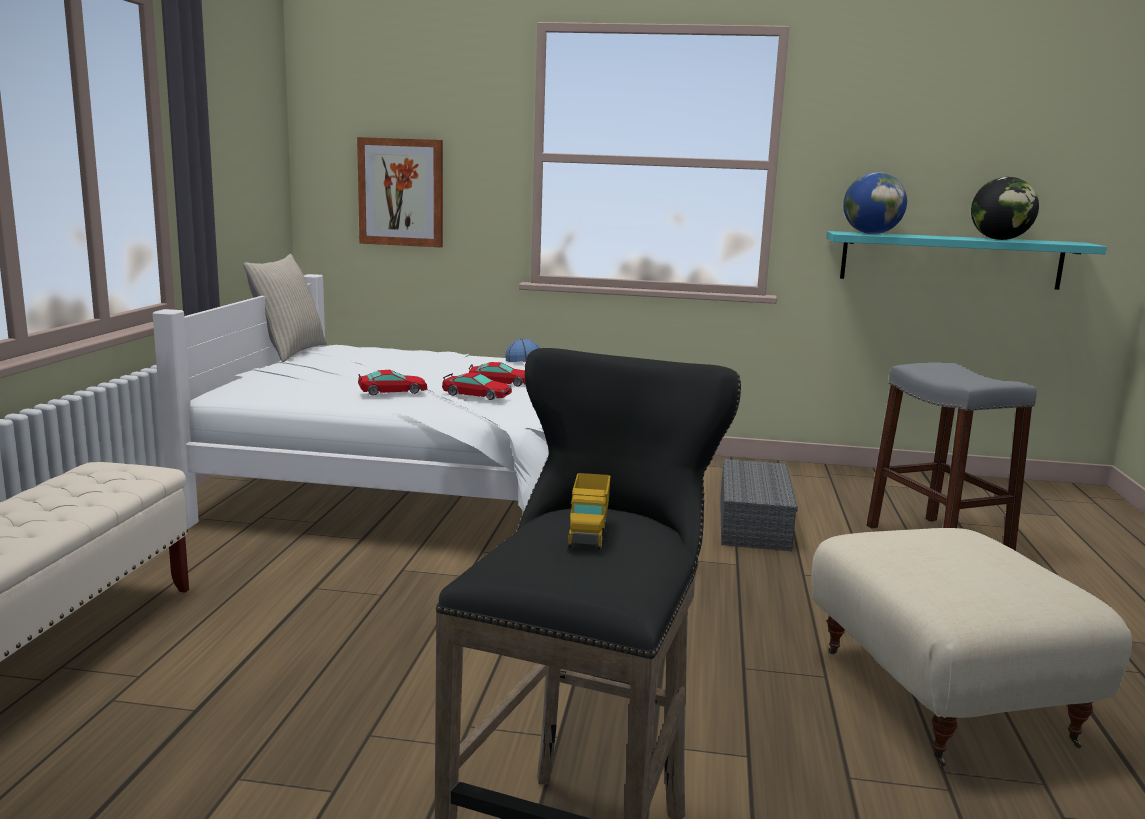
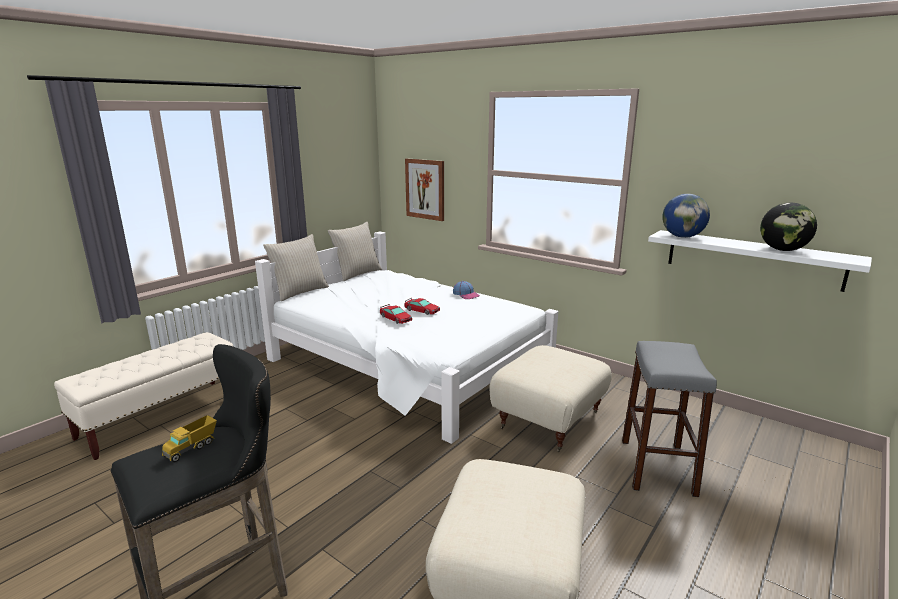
camera: 30 degrees right, 5 degrees up
(219, 382) = (299, 292): none -> beige pillow
(392, 391) = (359, 310): toy car -> none
(751, 522) = (548, 420): grey storage box -> beige ottoman
(950, 260) = (752, 259): turquoise shelf -> white shelf

